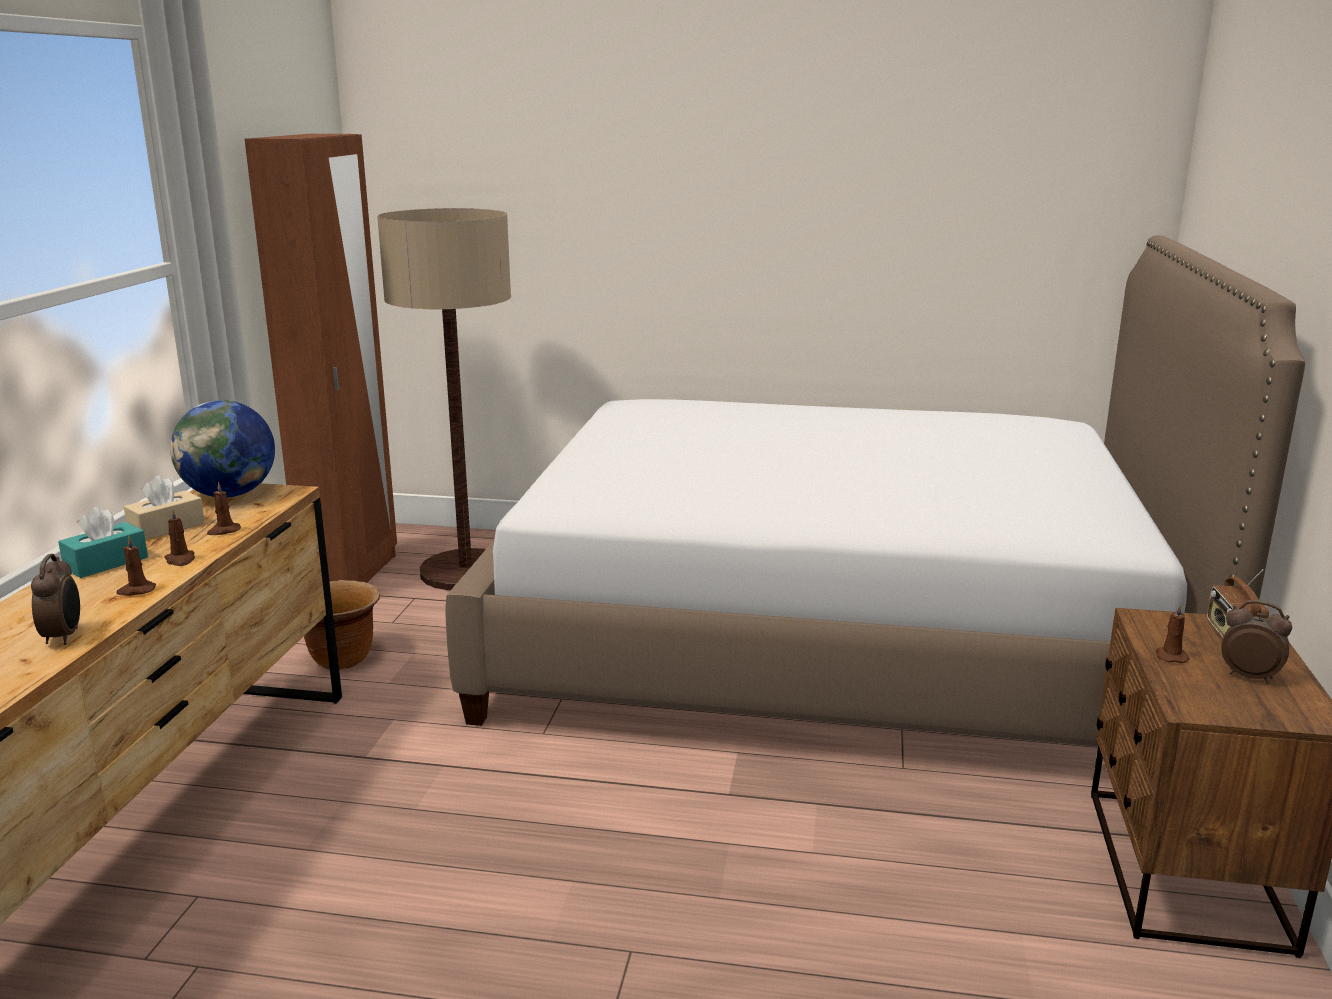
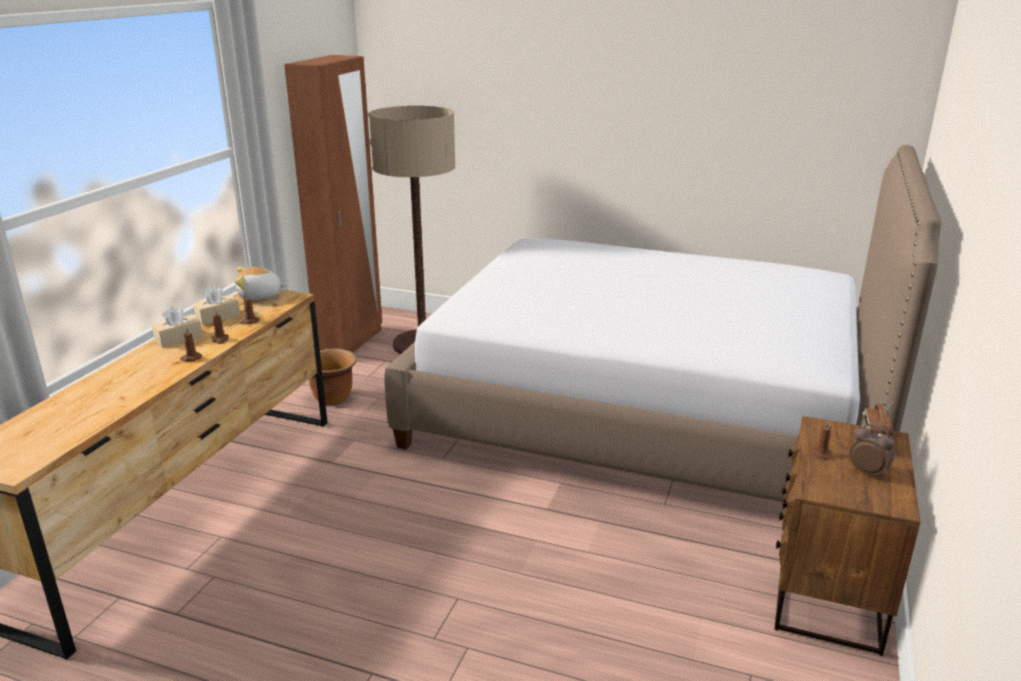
camera: 10 degrees right, 5 degrees up
(64, 636) = (145, 385): alarm clock -> none
(106, 563) = (179, 338): turquoise tissue box -> beige tissue box
(230, 494) = (260, 296): globe -> plush toy

